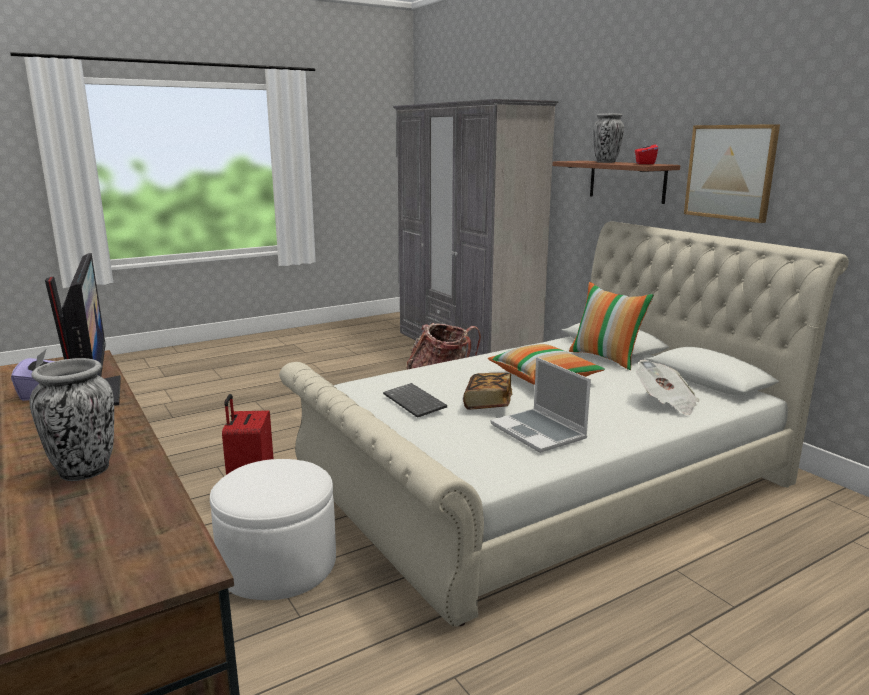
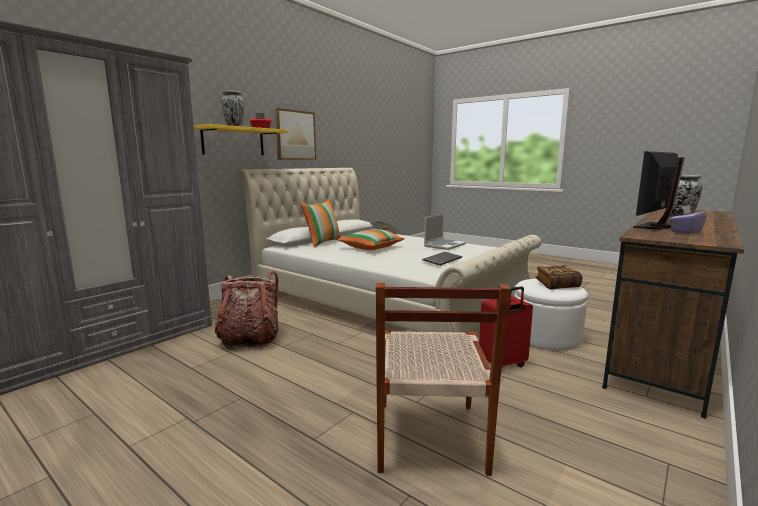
camera: 110 degrees left, 5 degrees down
(203, 431) = (429, 440): none -> chair
(488, 403) = (423, 251): book -> book (557, 285)
(627, 181) = (233, 141): brown shelf -> yellow shelf

